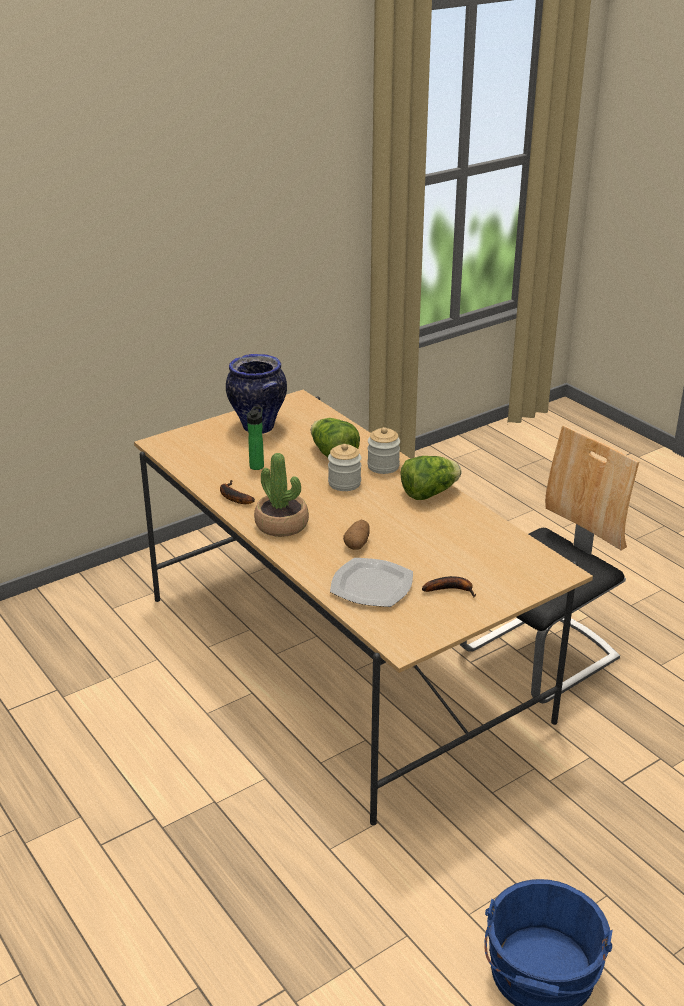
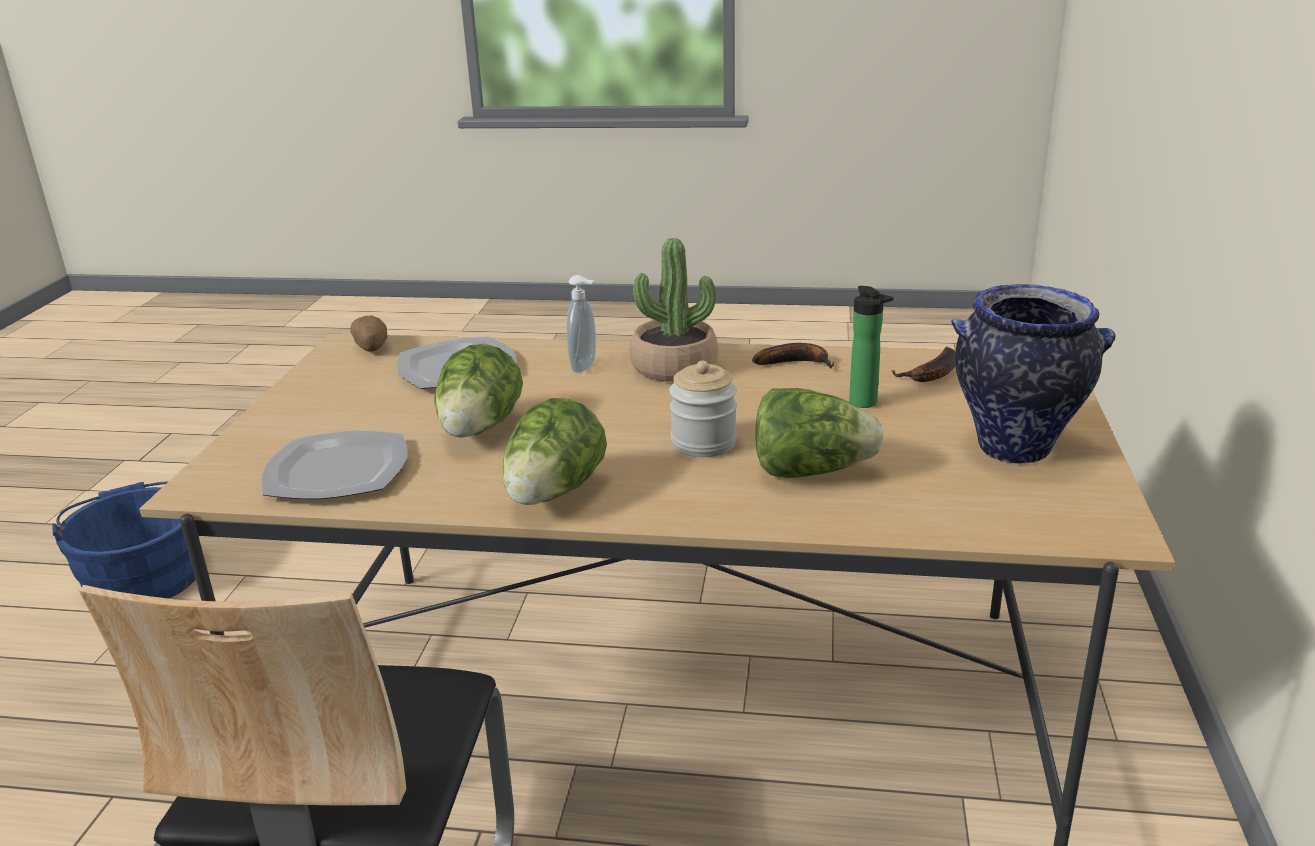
camera: 135 degrees right, 5 degrees down
(315, 548) = (585, 367): none -> soap dispenser
(357, 544) = (544, 392): potato -> potato (372, 348)
(383, 466) = (701, 496): jar -> none
(415, 538) = (479, 430): none -> lettuce
(451, 589) = (350, 404): banana -> banana (932, 374)
(495, 548) = (338, 471): none -> plate

